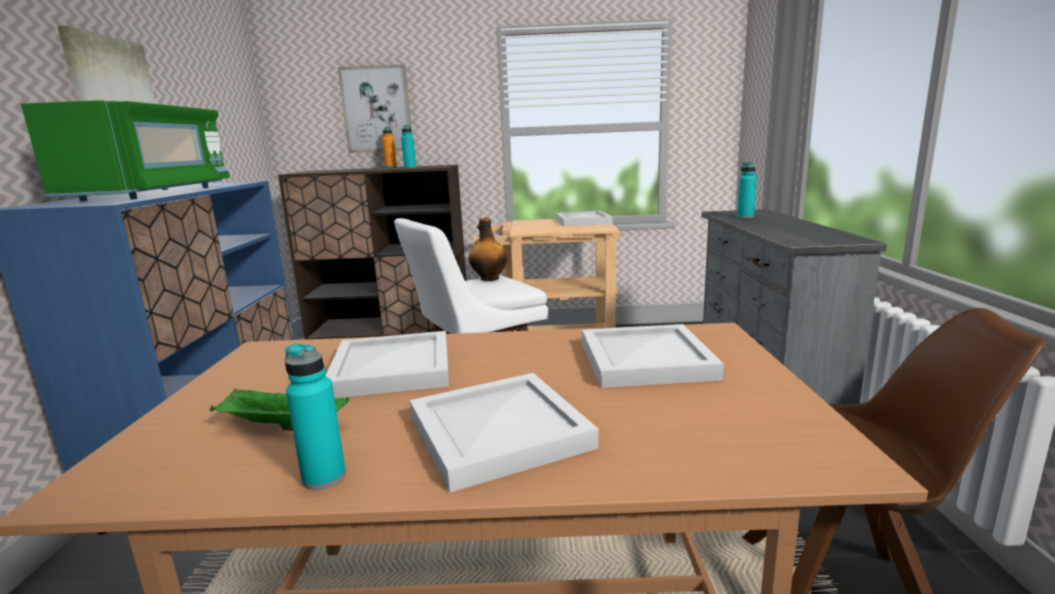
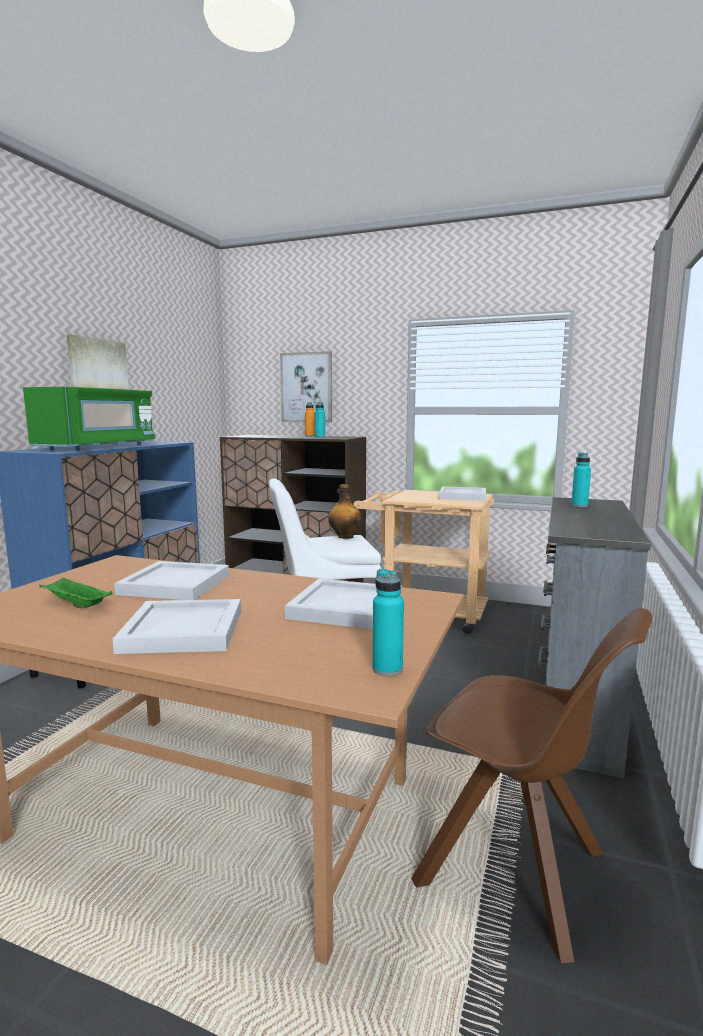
camera: 20 degrees right, 5 degrees down
(324, 477) = (64, 633): turquoise bottle -> turquoise bottle (387, 669)

